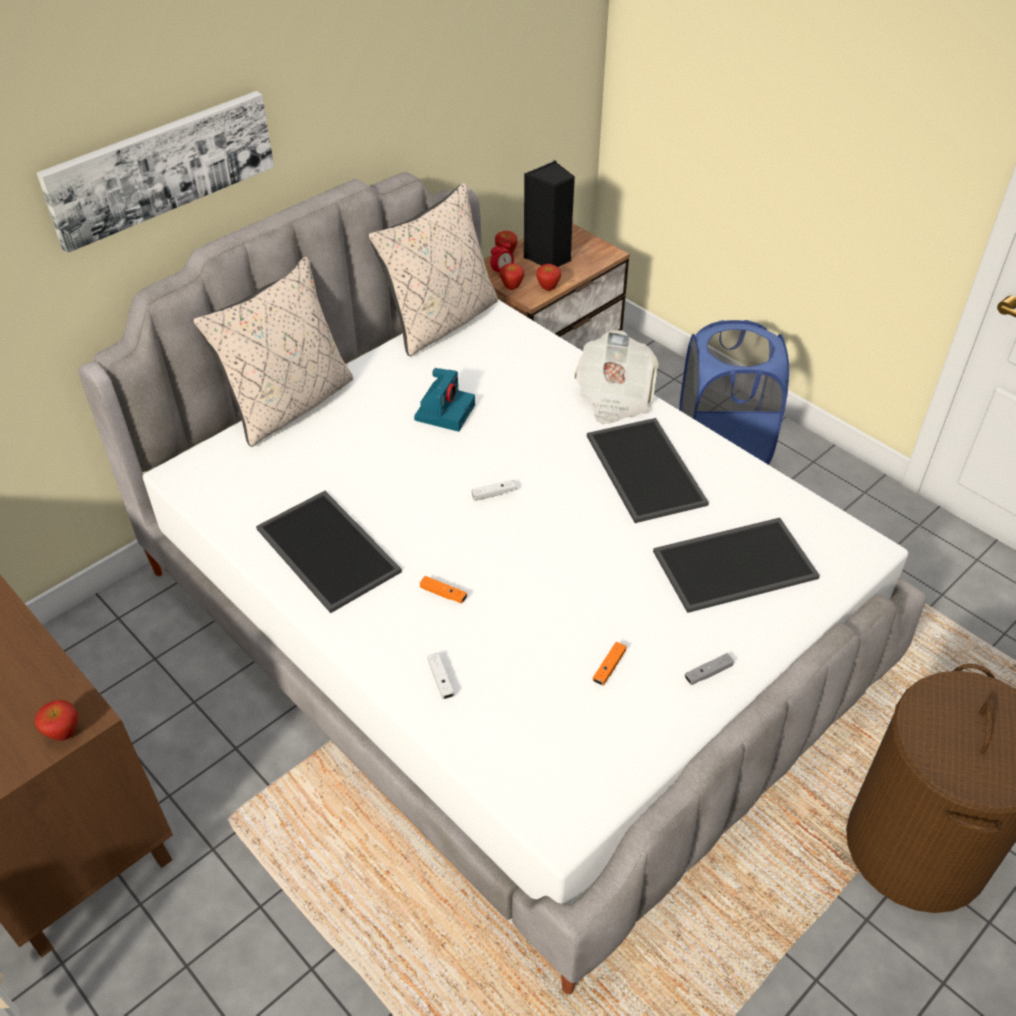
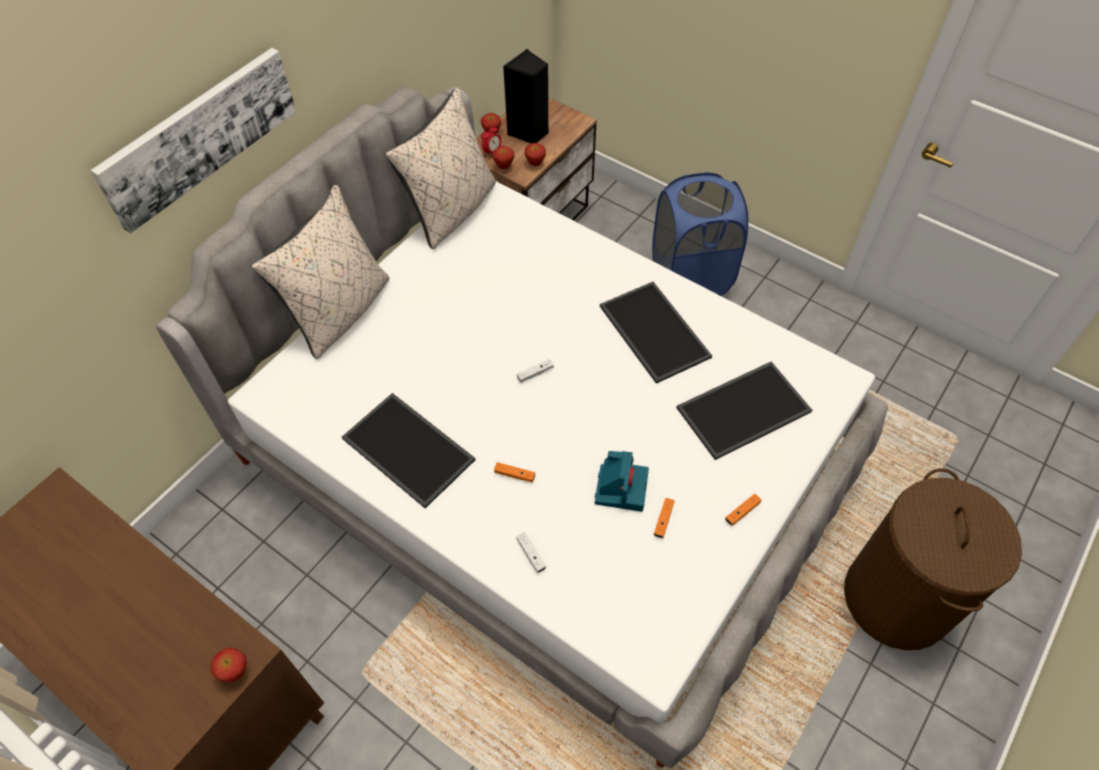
camera: 10 degrees left, 10 degrees up
(445, 411) = (475, 299): camera -> camera (621, 487)
(614, 396) = (614, 265): newspaper -> none
(708, 673) = (742, 512): grey game controller -> orange game controller

